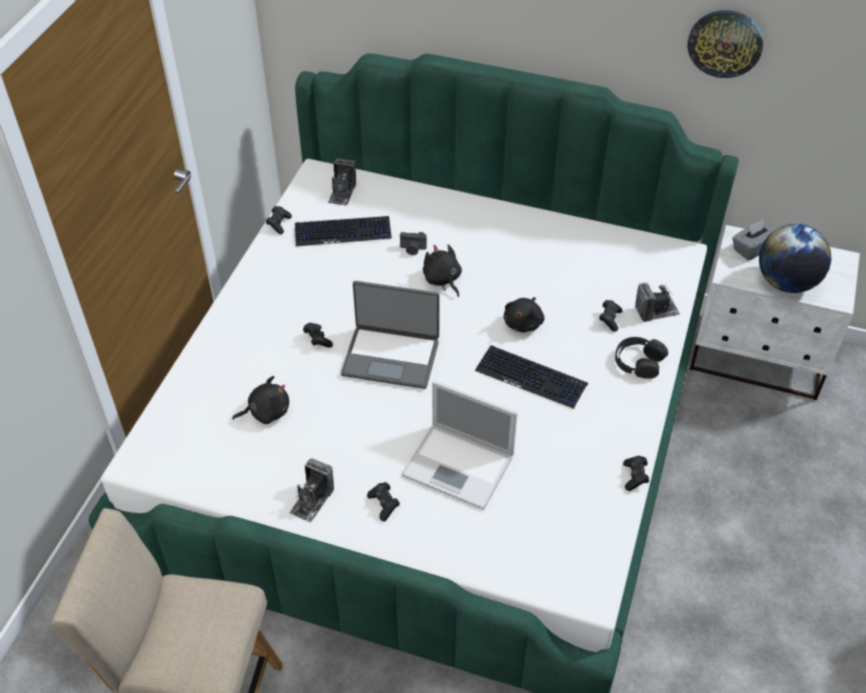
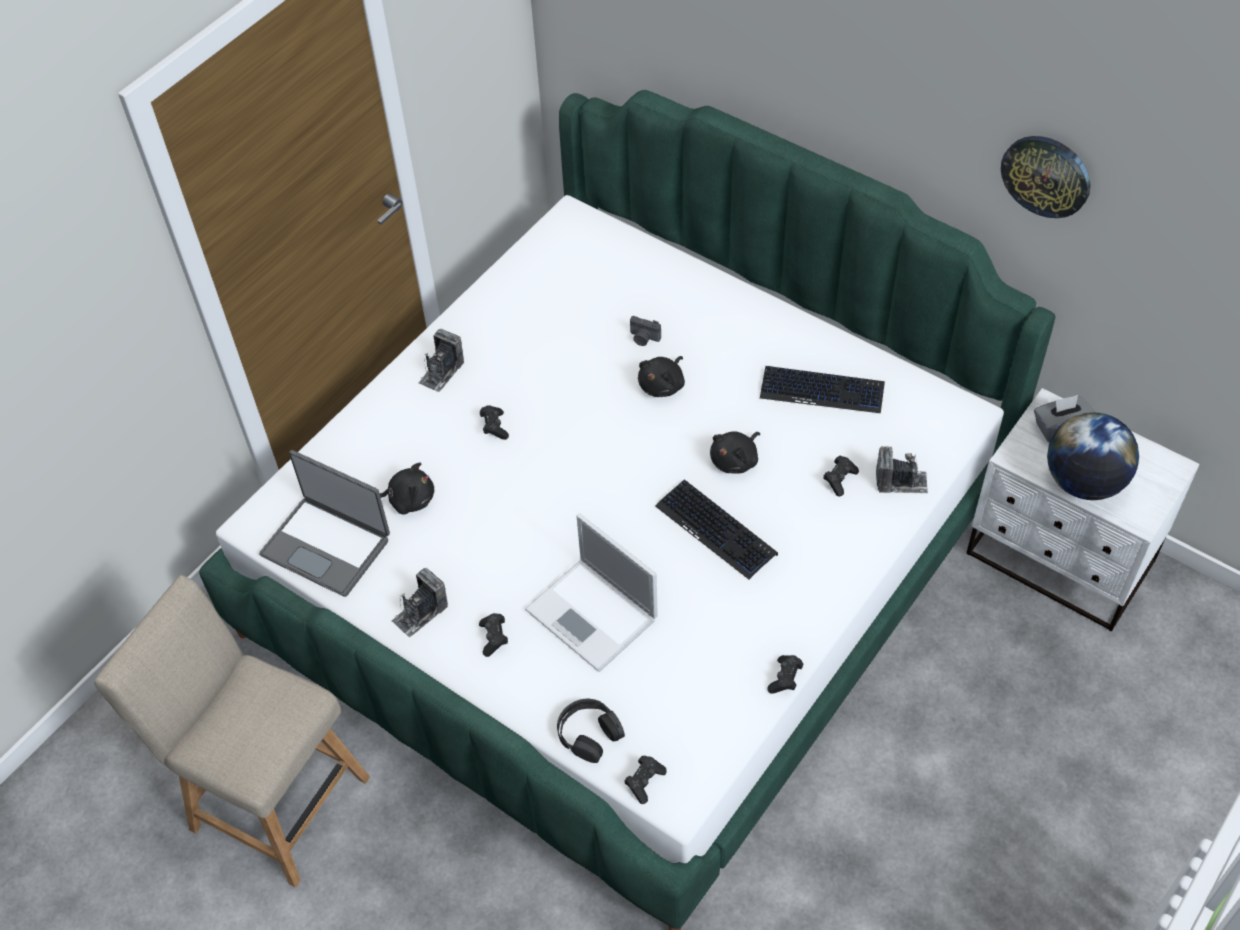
camera: 20 degrees right, 5 degrees up
(279, 224) = (503, 273): black game controller -> black game controller (644, 782)
(342, 193) = (590, 248): camera -> camera (441, 372)
(343, 232) = (572, 299): keyboard -> keyboard (822, 391)
(391, 356) = (568, 466): laptop -> laptop (327, 545)
(442, 280) = (663, 385): black plush toy -> black plush toy turned 135 degrees counterclockwise
(638, 361) = (851, 540): black headphones -> black headphones (589, 734)

